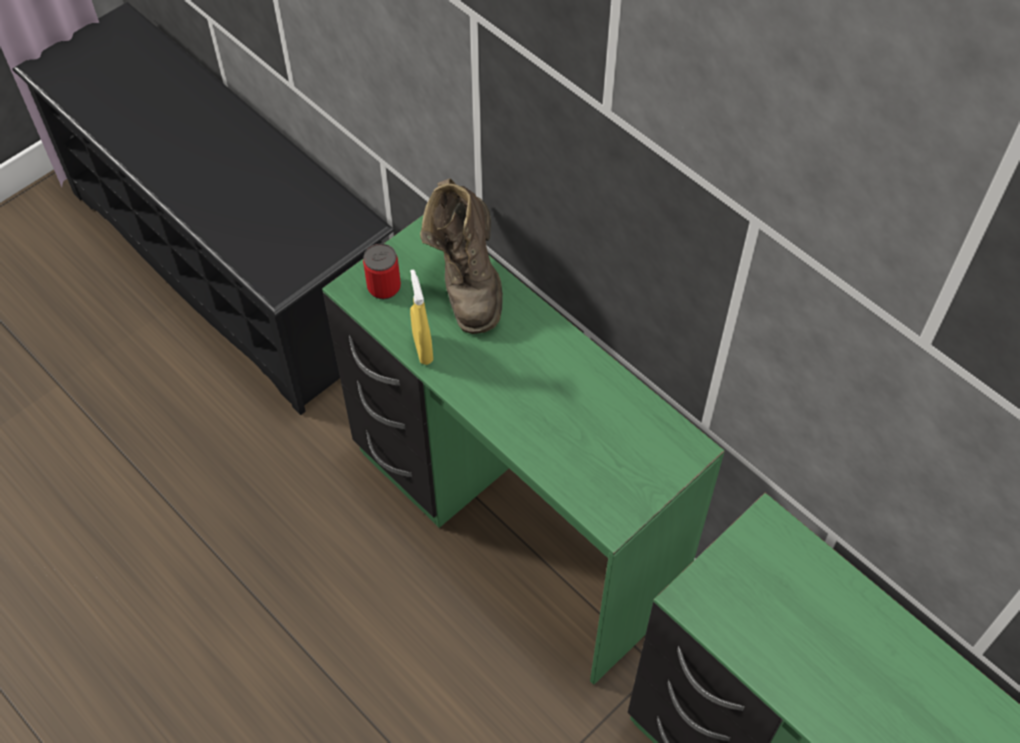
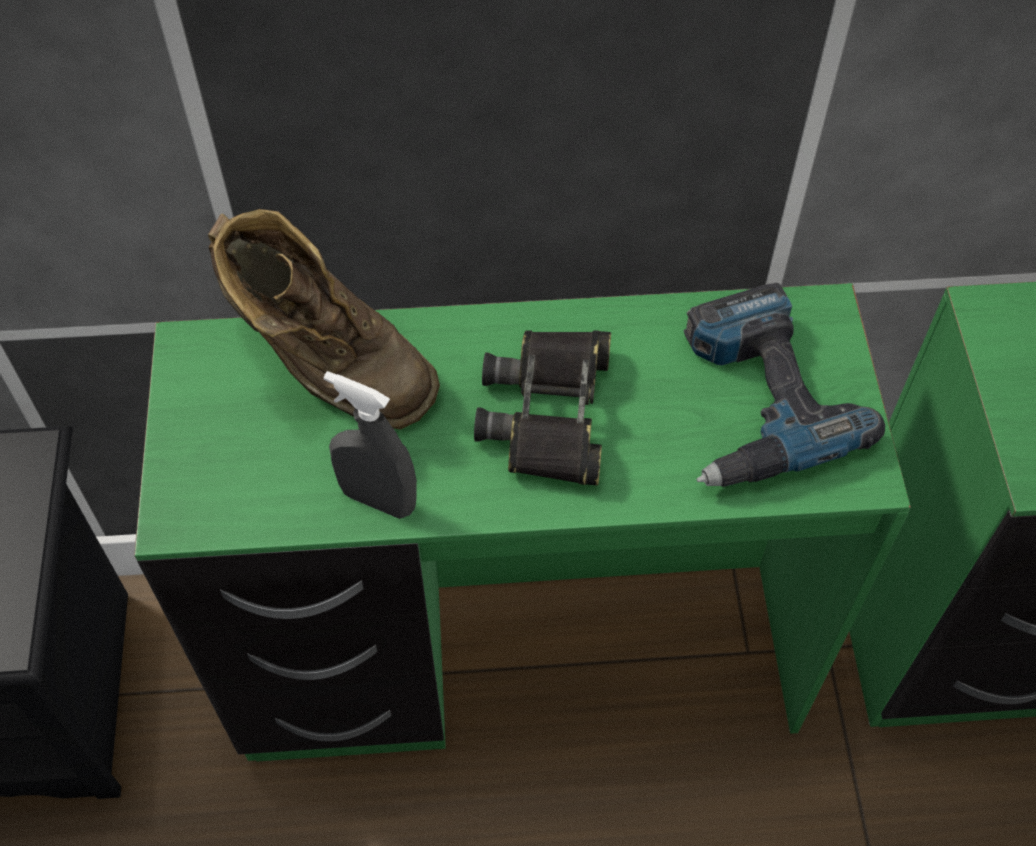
camera: 50 degrees left, 0 degrees up
(384, 287) = (222, 473): can -> none
(423, 349) = (378, 499): yellow spray bottle -> grey spray bottle
(525, 379) = (549, 413): none -> black binoculars
(609, 452) = (752, 402): none -> power drill

